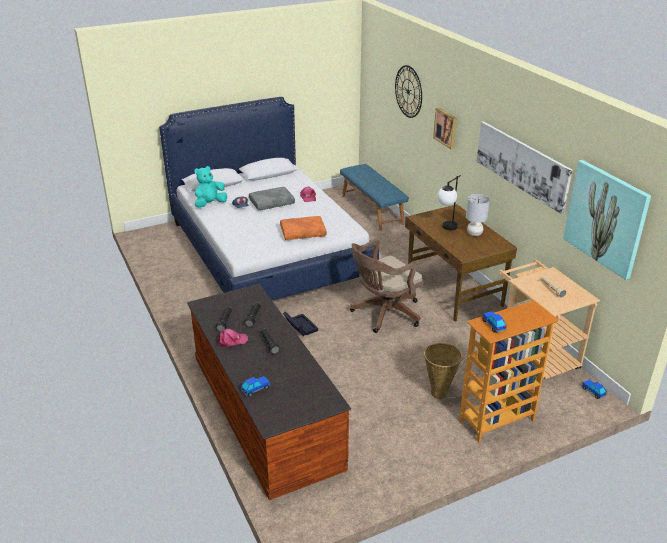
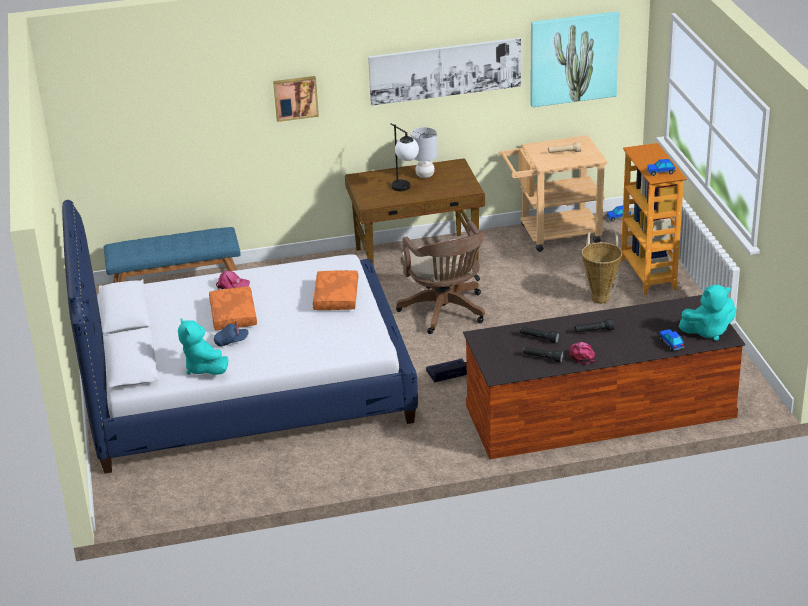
camera: 75 degrees left, 0 degrees up
(272, 203) = (232, 315): grey pillow -> orange pillow
(281, 411) = (708, 331): none -> turquoise plush toy
(408, 91) = (195, 92): wall clock -> none

